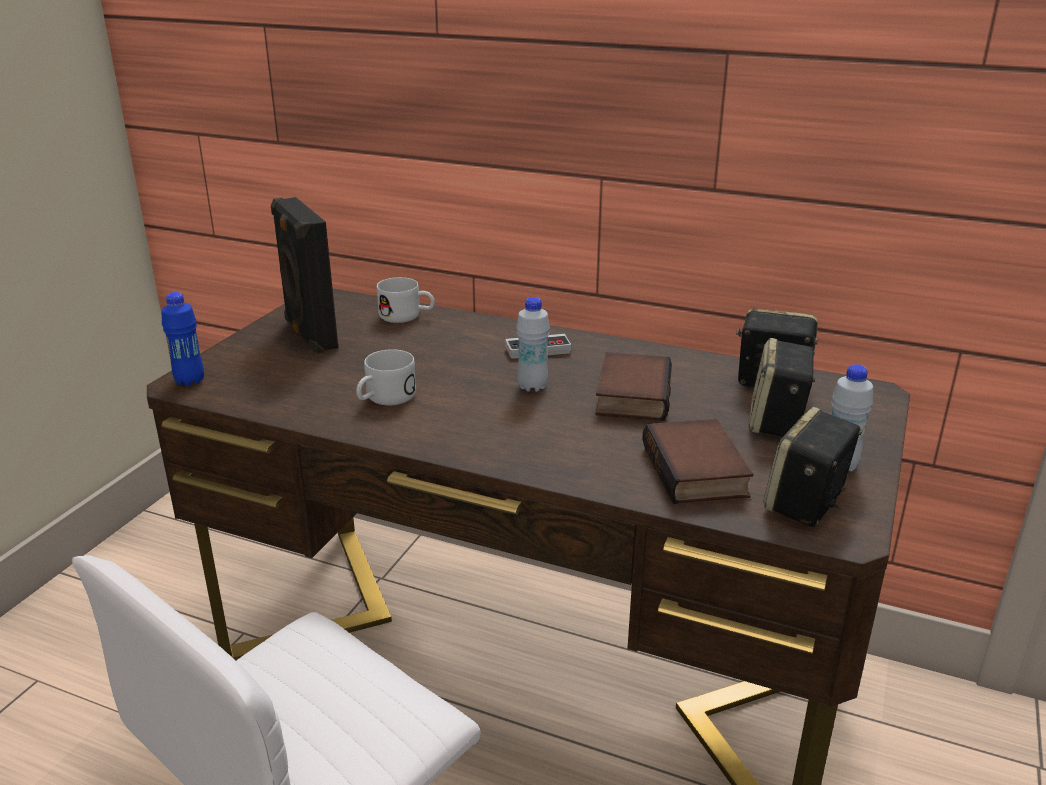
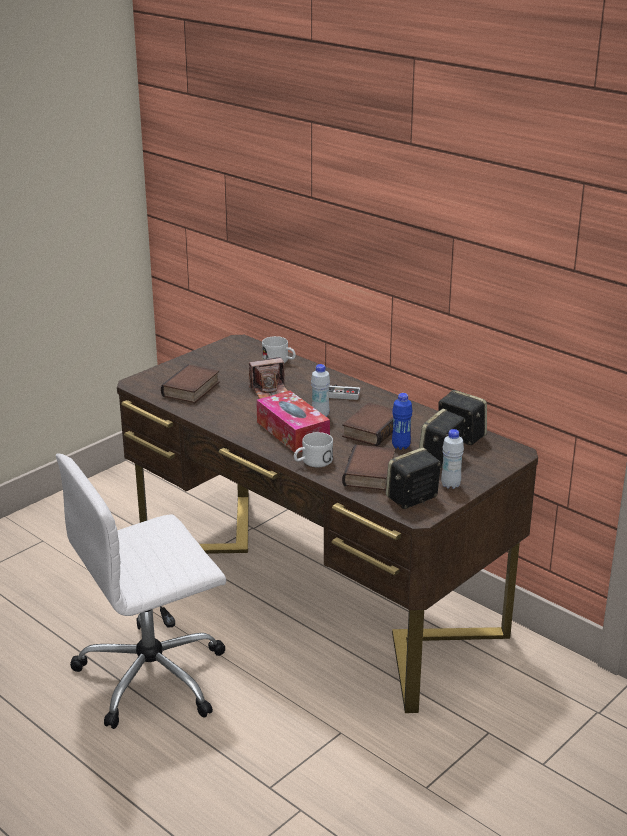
camera: 20 degrees right, 0 degrees up
(190, 381) = (141, 382): blue bottle -> blue bottle (401, 446)
(289, 380) = (192, 390): none -> book
(309, 335) = (216, 365): black speaker -> none
(384, 399) = (236, 408): white mug -> white mug (312, 462)
(422, 361) = (270, 390): none -> camera
(508, 422) = (292, 432): none -> tissue box

